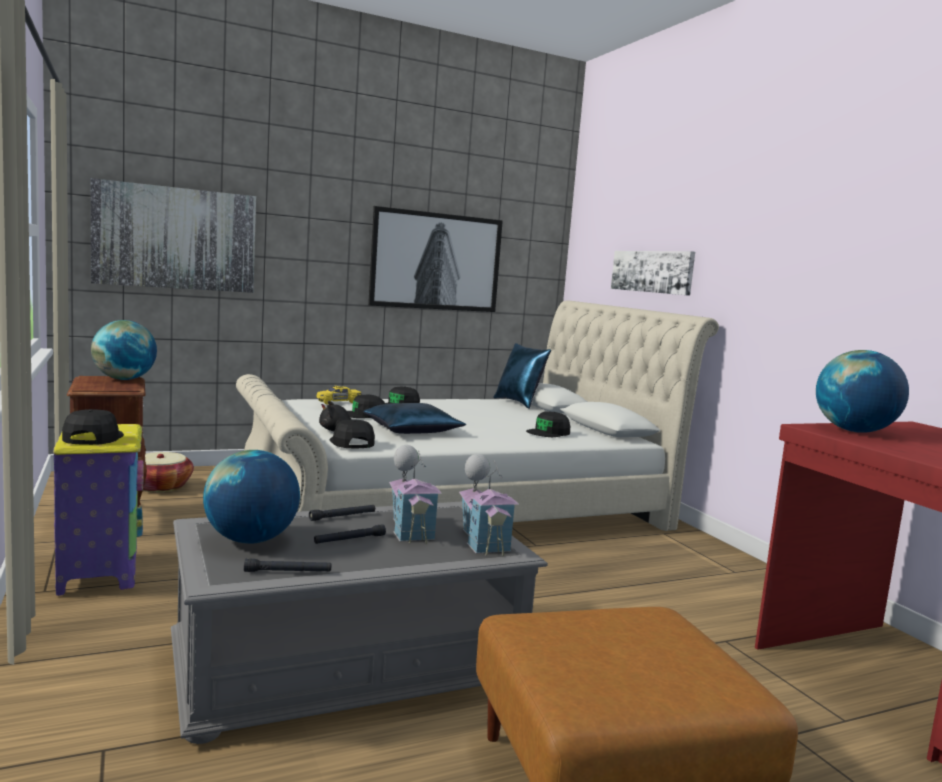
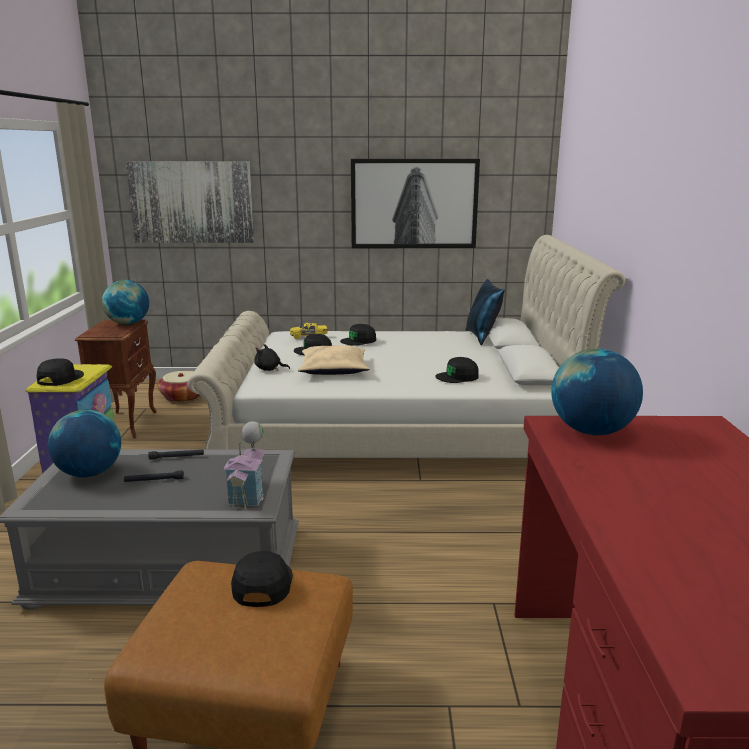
camera: 25 degrees right, 10 degrees up
(288, 572) = (78, 505): black flashlight -> none
(351, 442) = (264, 383): black cap -> black cap (262, 584)
(410, 530) = (209, 475): toy house -> none
(412, 430) = (334, 370): blue pillow -> beige pillow
(652, 271) = (595, 212): picture -> none

